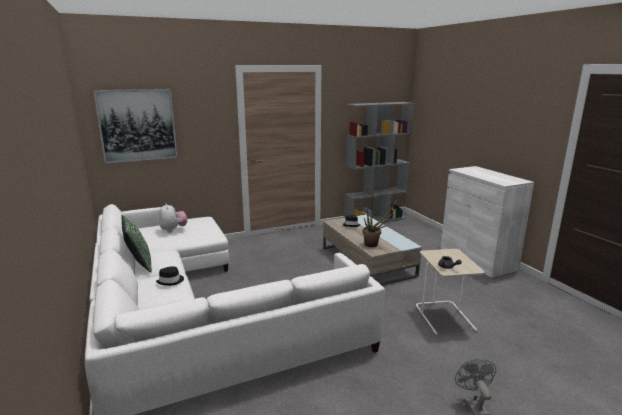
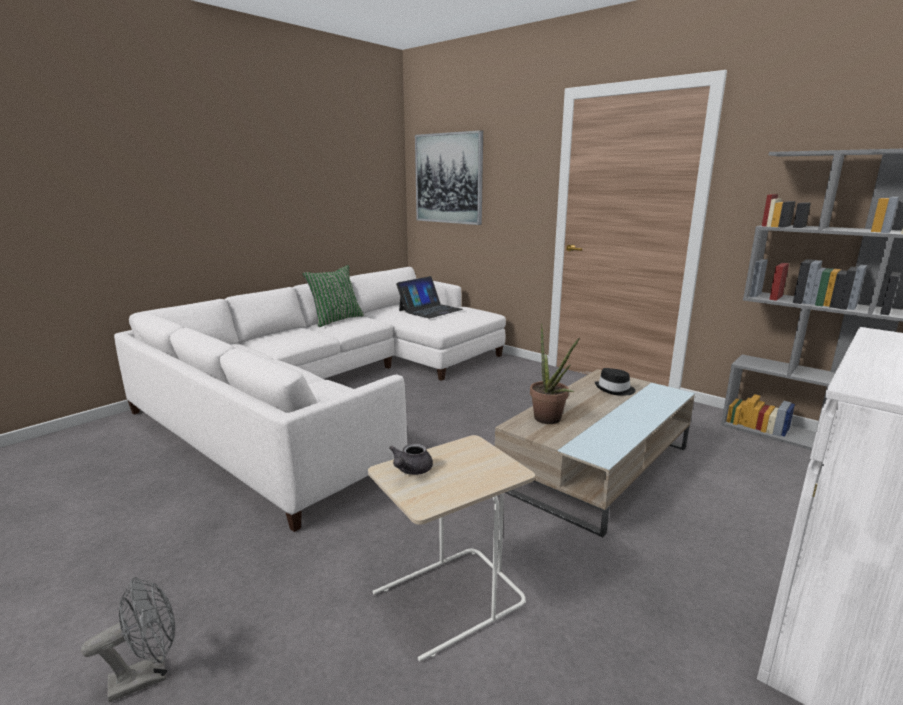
camera: 65 degrees right, 0 degrees up
(171, 281) = (302, 337): black hat -> none
(173, 230) = (430, 310): plush toy -> laptop

